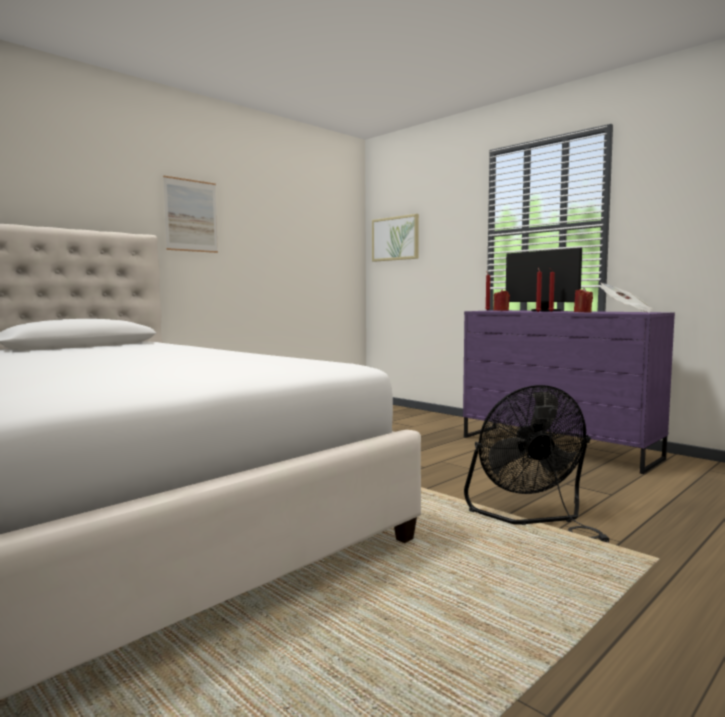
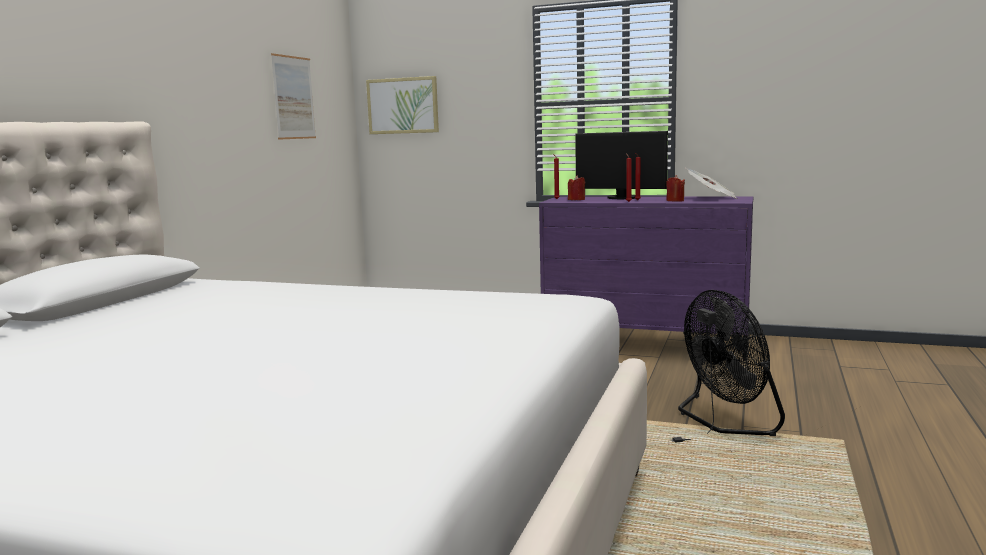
camera: 25 degrees left, 5 degrees up
(191, 215) = (174, 87): picture -> picture (293, 97)
(541, 516) = (714, 421): black fan -> black fan turned 105 degrees clockwise

